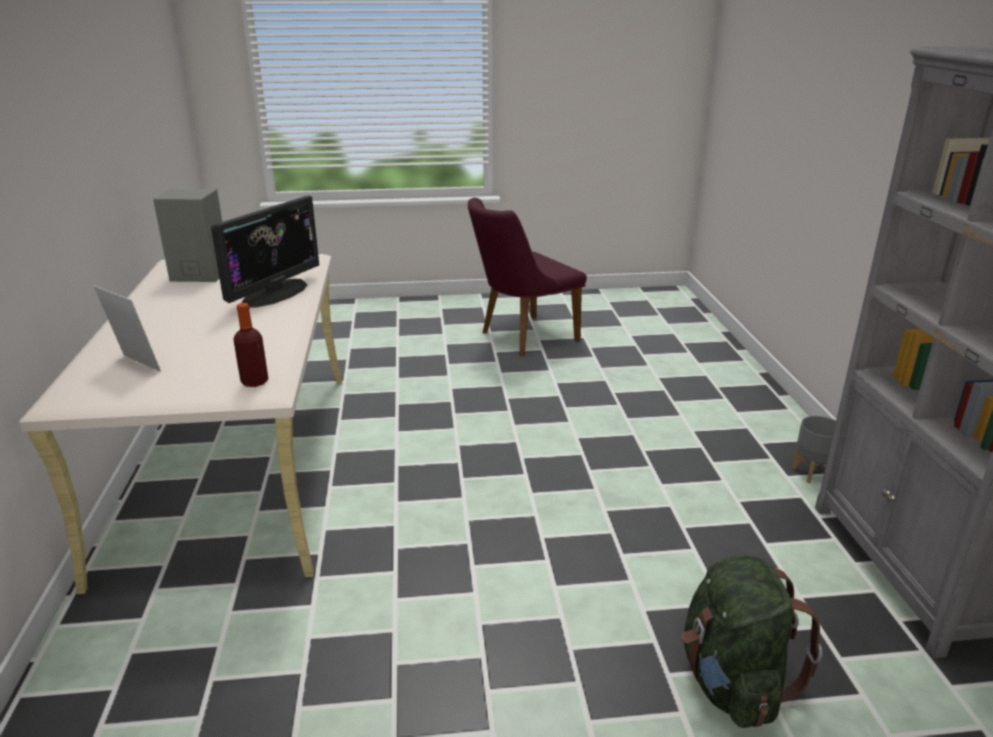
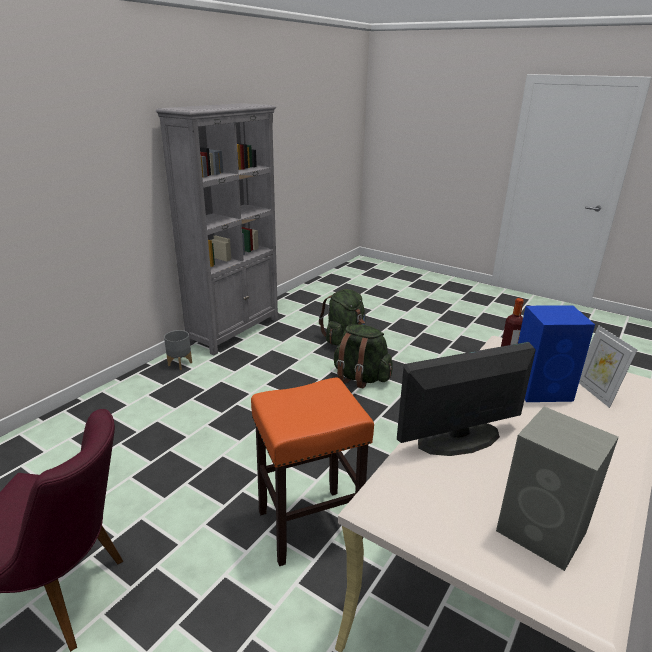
camera: 140 degrees left, 0 degrees up
(203, 349) = (542, 389): none -> blue speaker
(424, 417) = (310, 524): none -> orange stool
(571, 593) = (360, 378): none -> green backpack

